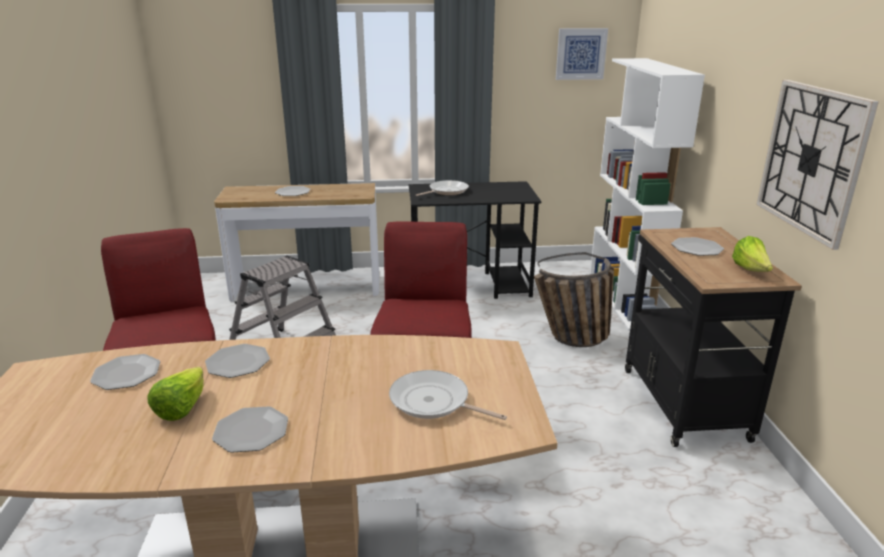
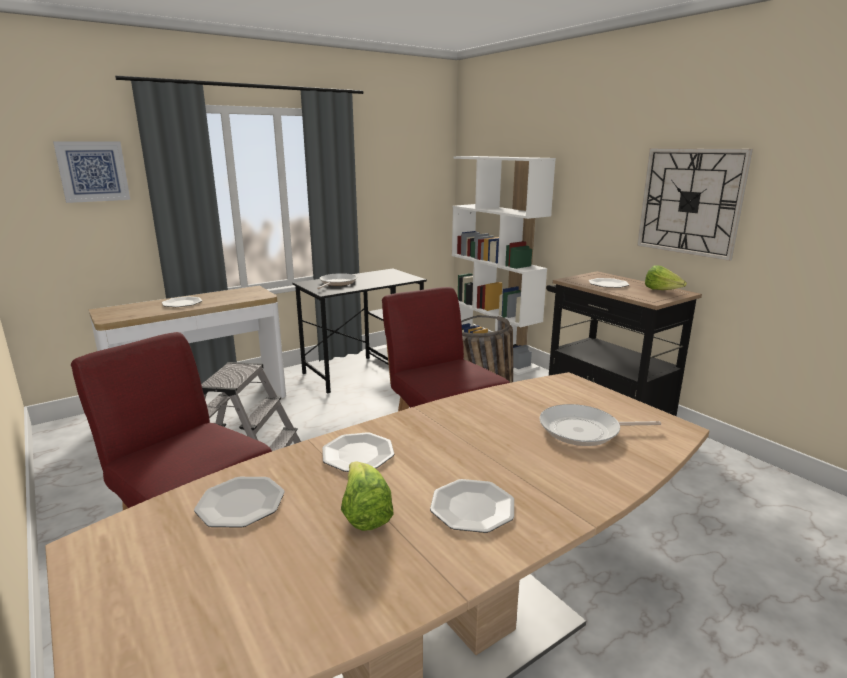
camera: 30 degrees left, 5 degrees down
(581, 54) = (418, 156): picture -> picture (93, 171)

